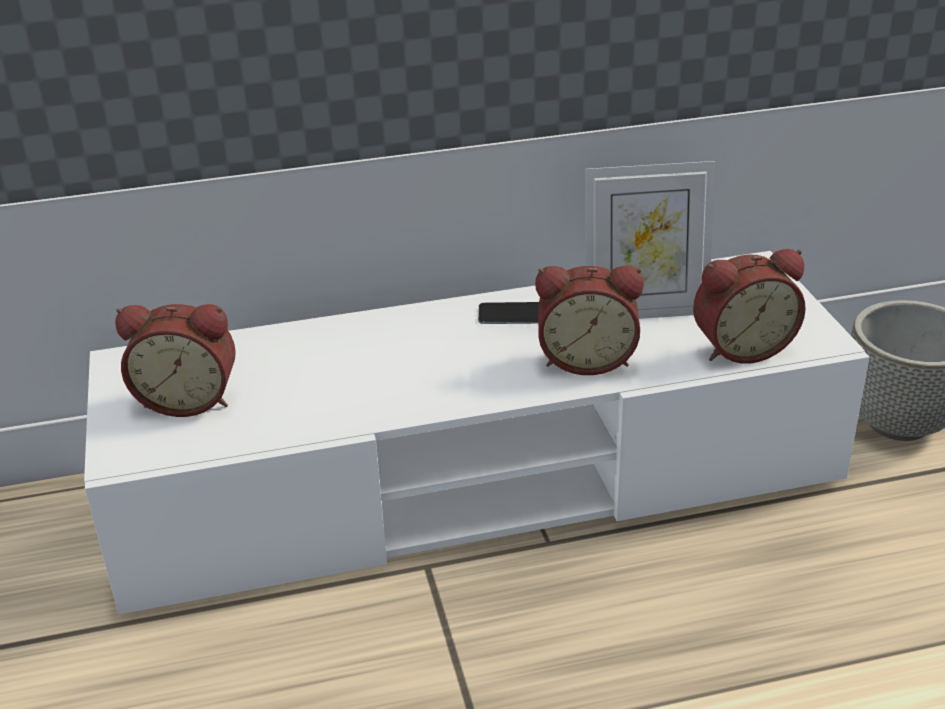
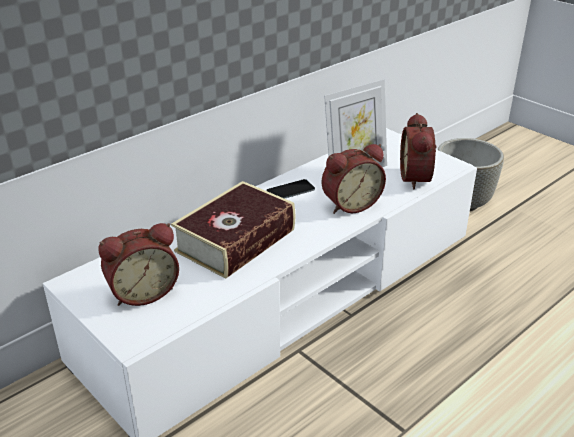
camera: 30 degrees left, 0 degrees up
(369, 365) = (236, 240): none -> book
(741, 347) = (418, 178): alarm clock -> alarm clock turned 135 degrees clockwise

